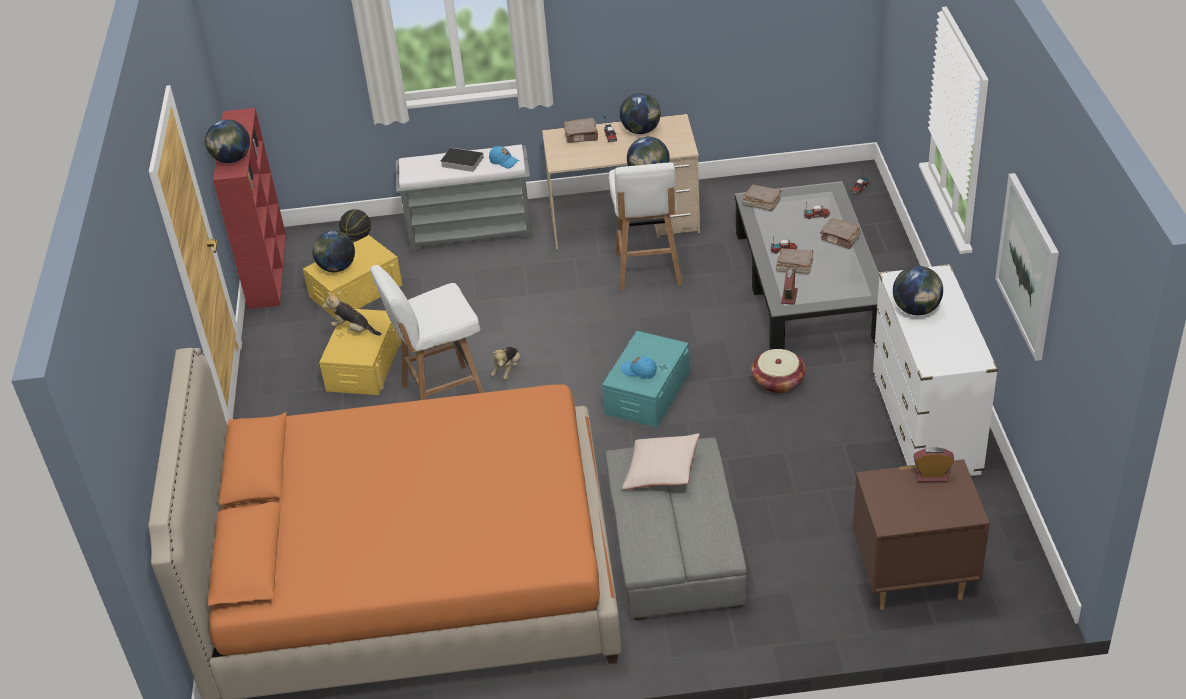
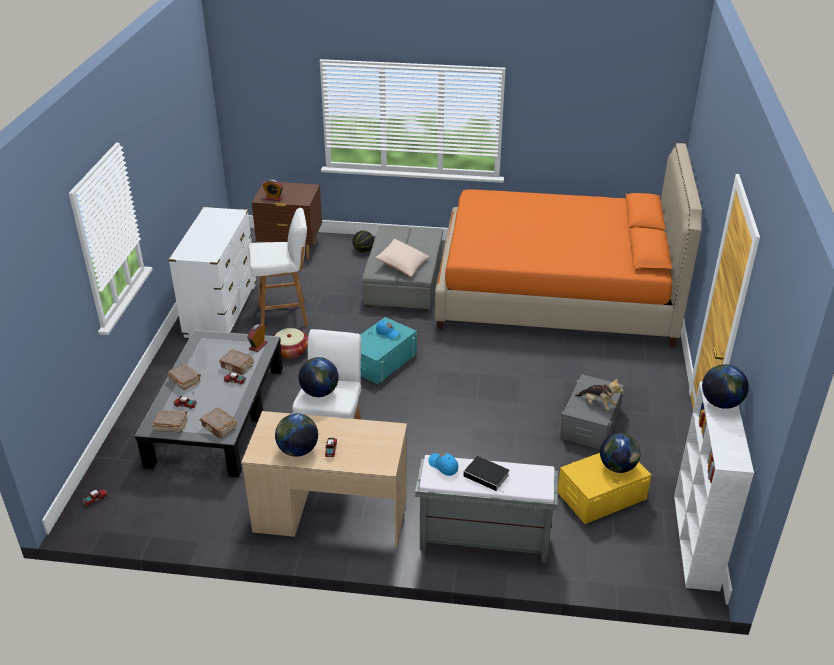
camera: 170 degrees left, 5 degrees down
(267, 269) = (696, 542): red bookcase -> white bookcase
(357, 237) = (603, 562): basketball -> basketball (363, 250)
(364, 365) = (590, 423): yellow storage box -> grey storage box
(441, 396) = (529, 387): white stool -> white stool (284, 315)
(507, 370) = (476, 396): plush toy -> none
(581, 136) = (359, 457): brown book -> brown book (170, 426)
(916, 309) = (216, 239): globe -> none
(1028, 266) = (172, 157): picture -> none

